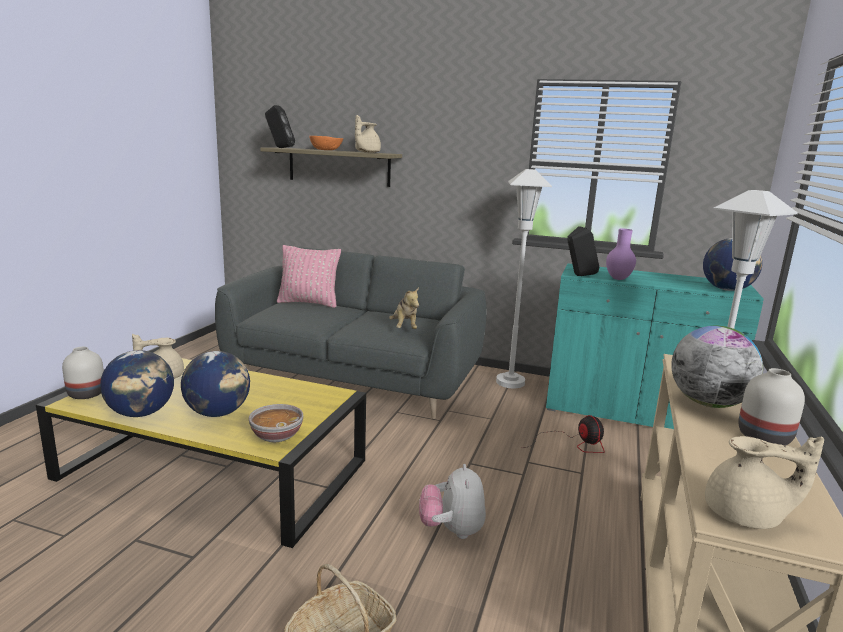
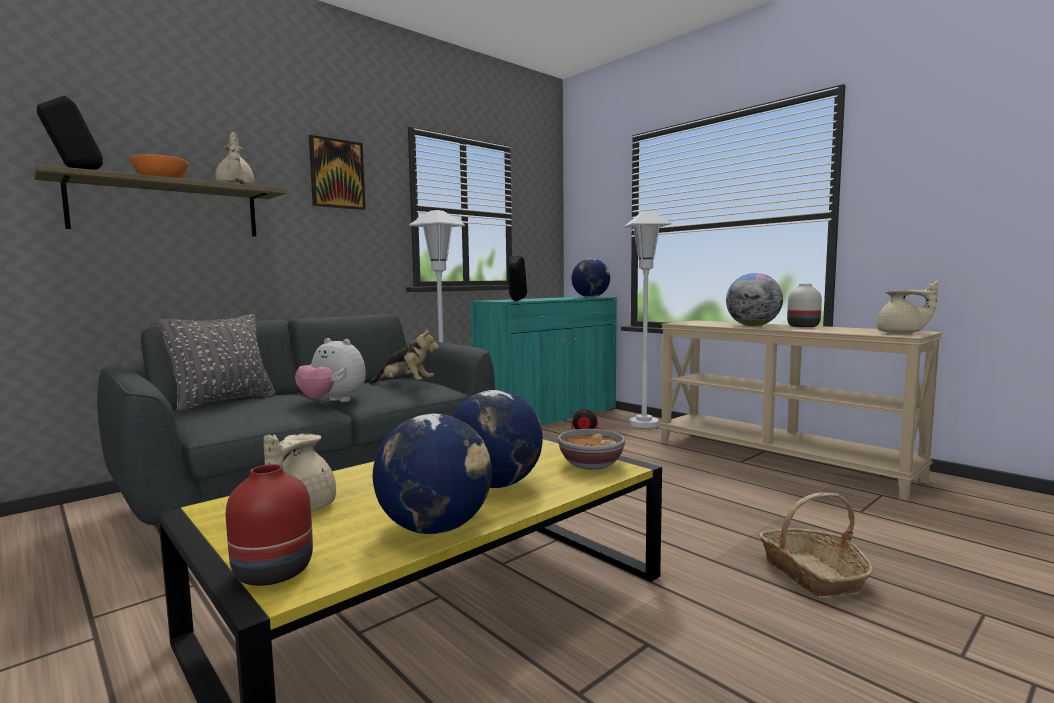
camera: 60 degrees left, 10 degrees down
(87, 394) = (273, 571): white vase -> red vase
(309, 303) = (223, 402): pink pillow -> grey pillow
(452, 530) = (669, 502): plush toy -> plush toy (333, 402)
(457, 133) = (337, 174): none -> picture
(617, 279) = (536, 300): purple vase -> none
(746, 516) = (901, 333): beige teapot -> beige teapot turned 75 degrees clockwise

